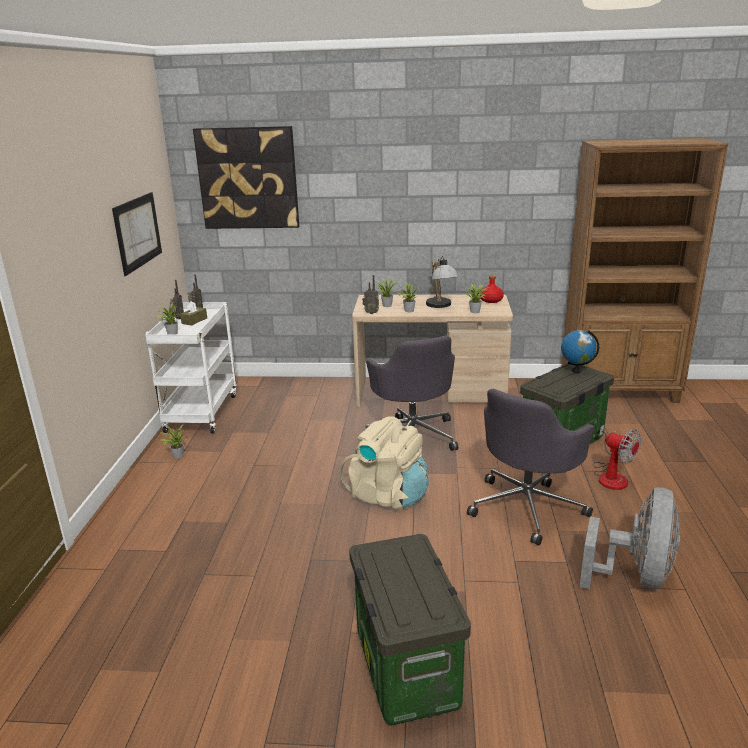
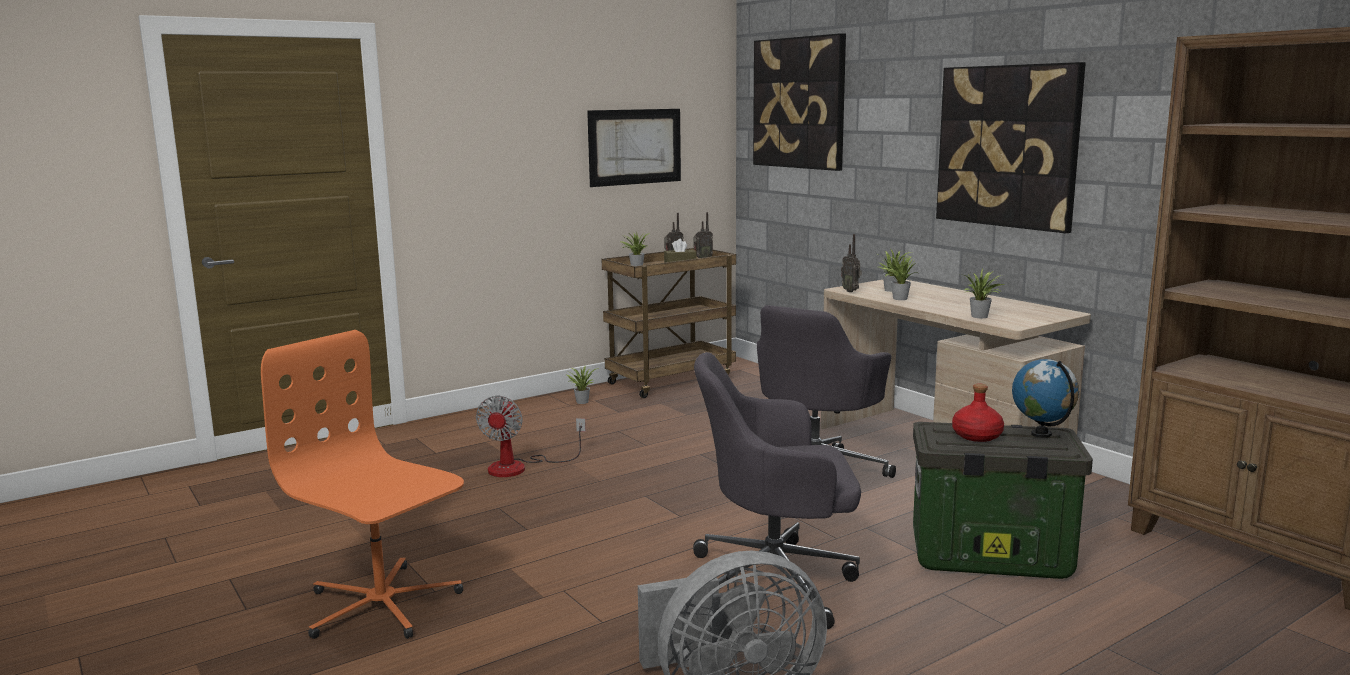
camera: 50 degrees right, 10 degrees down
(201, 412) = (671, 381): white cart -> brown cart
(388, 495) = (666, 501): beige backpack -> none
(404, 667) = (381, 605): storage box -> orange office chair
(439, 202) = (1007, 146): none -> picture
(441, 306) = (954, 303): table lamp -> none
(491, 300) = (1044, 314): red bottle -> red bottle (976, 436)
(611, 476) = (968, 616): fan -> fan (520, 467)

